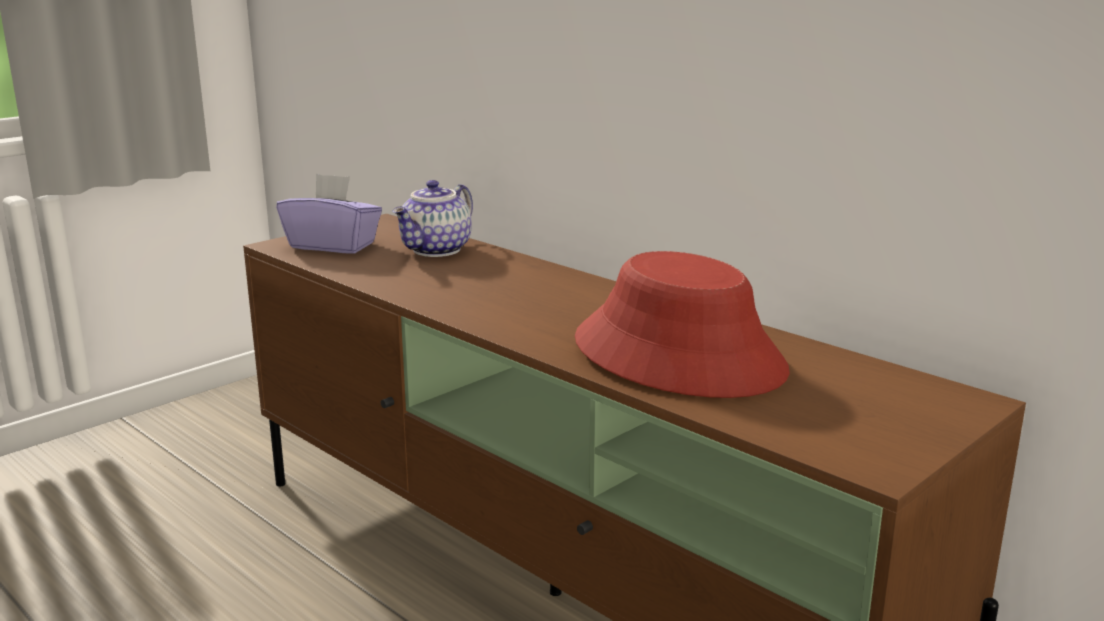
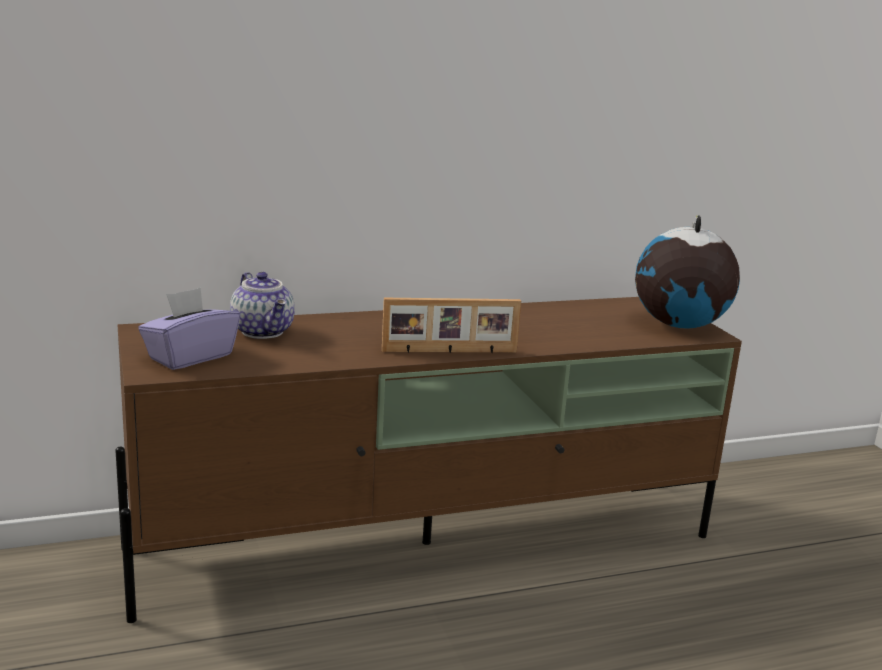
camera: 65 degrees left, 0 degrees up
(492, 323) = (449, 352): none -> picture frame
(679, 355) = (553, 328): red hat -> none
(870, 434) = (679, 325): none -> globe

